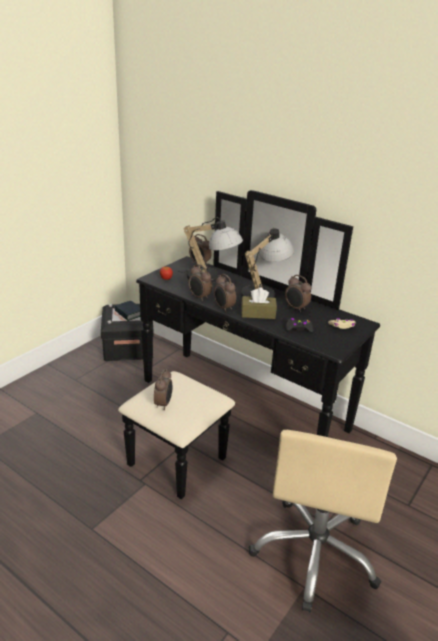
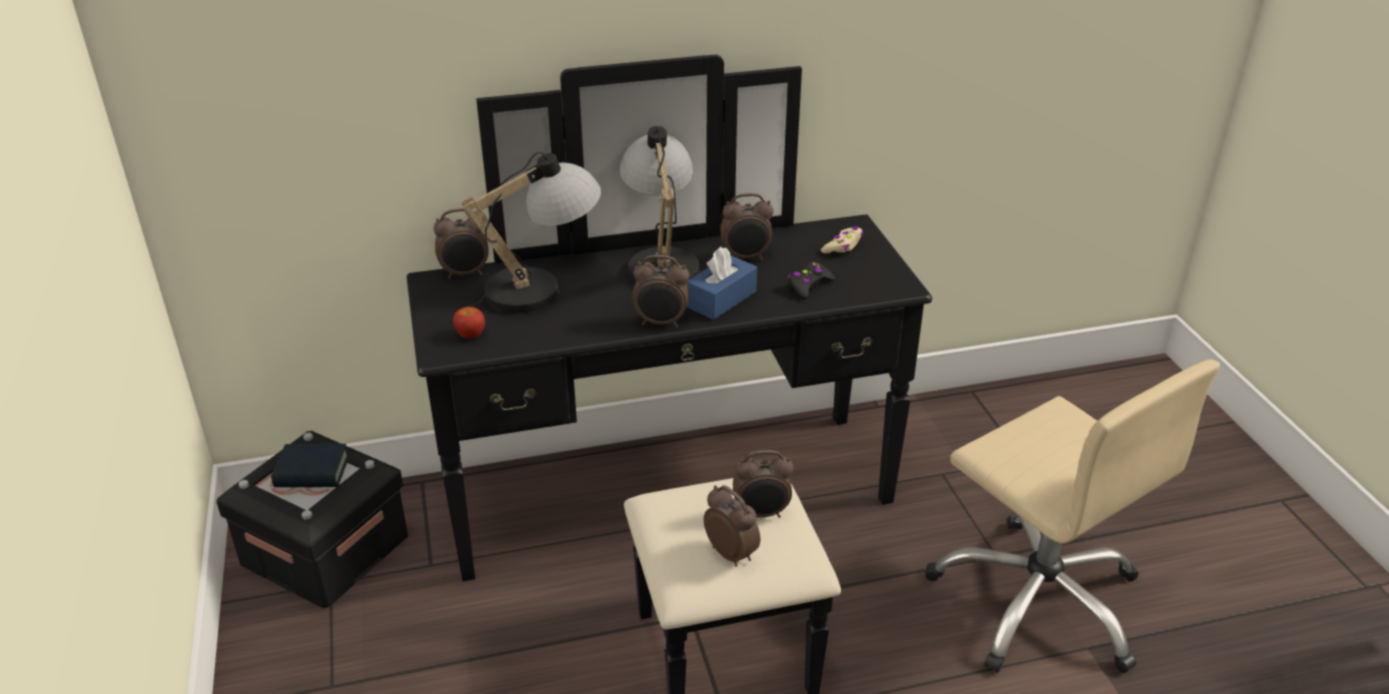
camera: 50 degrees left, 5 degrees up
(199, 297) = (592, 330): alarm clock -> alarm clock (761, 514)
(258, 314) = (721, 299): brown tissue box -> blue tissue box

